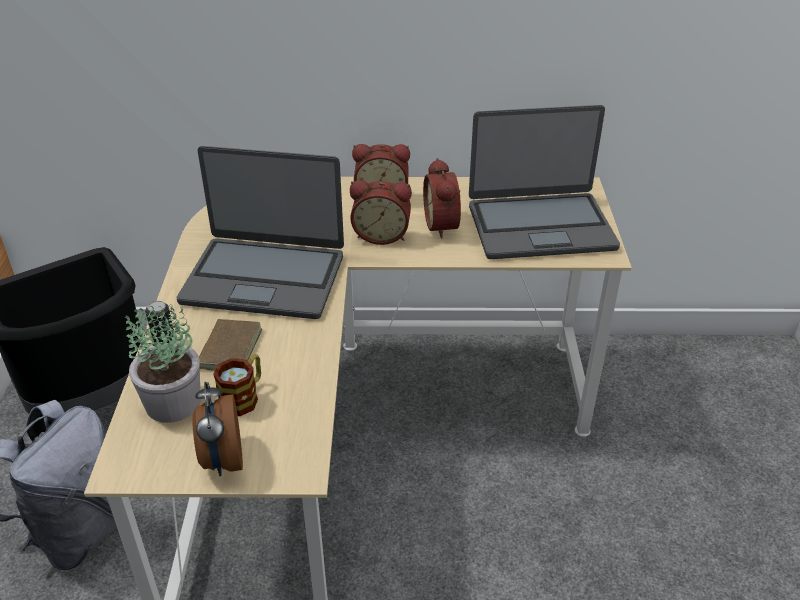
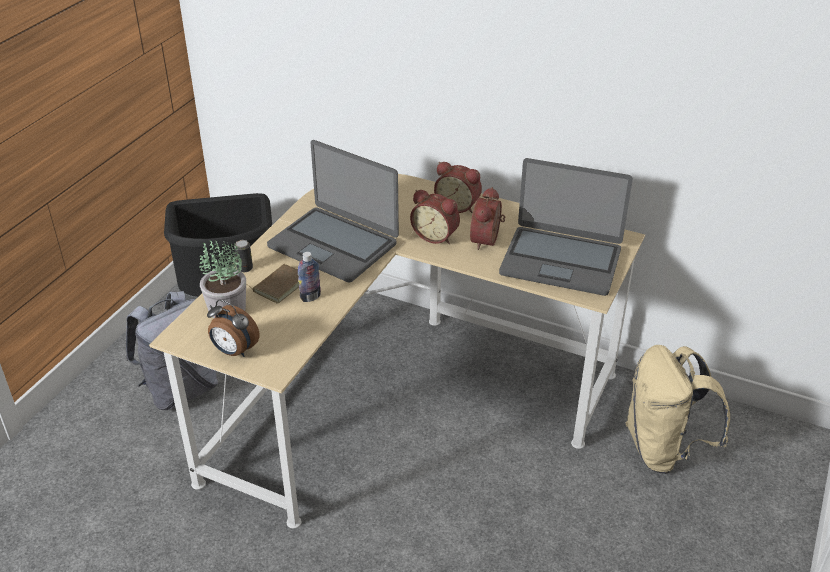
camera: 25 degrees right, 0 degrees up
(222, 460) = (234, 351): alarm clock -> alarm clock turned 75 degrees counterclockwise
(244, 397) = (270, 318): mug -> none
(279, 352) = (310, 297): none -> bottle
(665, 407) = (663, 449): none -> beige backpack

